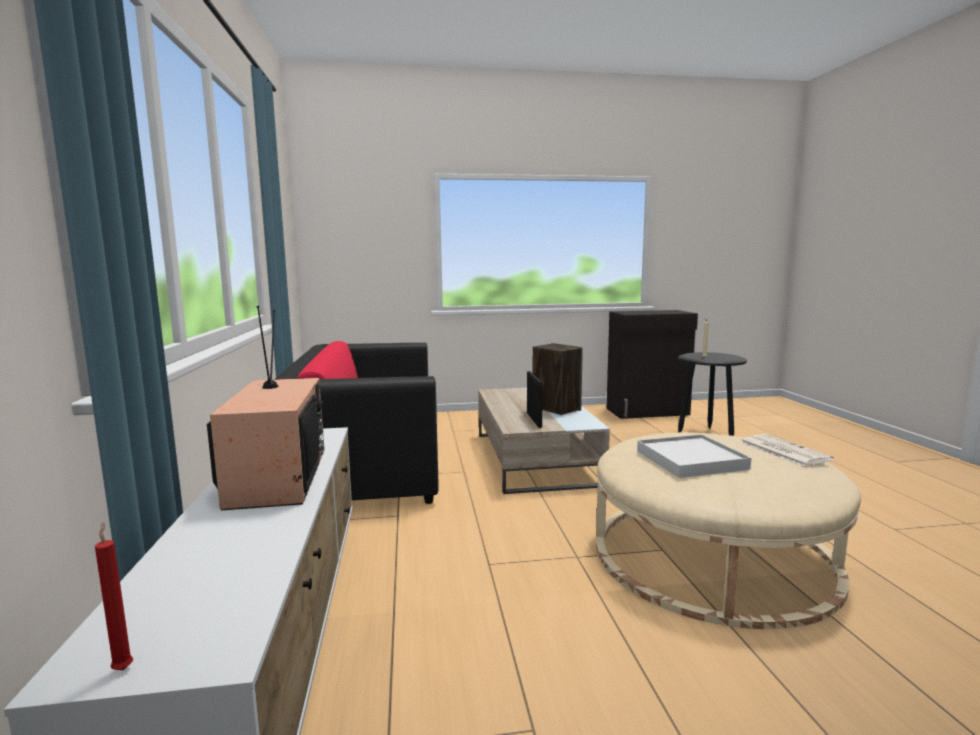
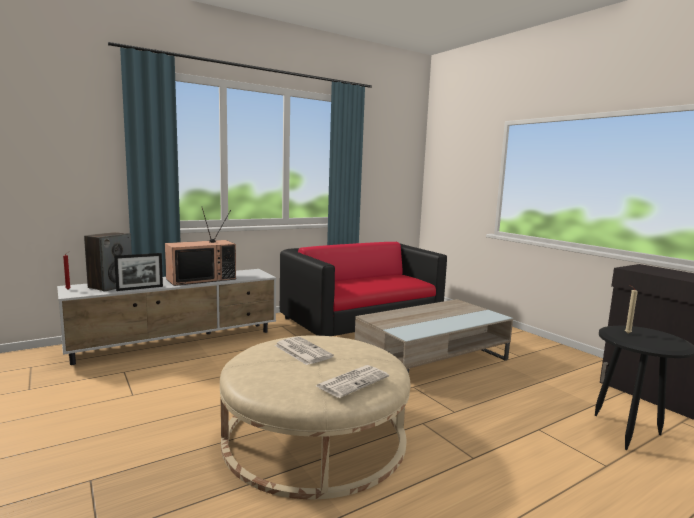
camera: 65 degrees right, 0 degrees up
(534, 420) = (396, 319): picture frame -> picture frame (140, 288)
(555, 409) = (435, 322): speaker -> speaker (111, 286)
(690, 460) = (302, 351): white tray -> newspaper

